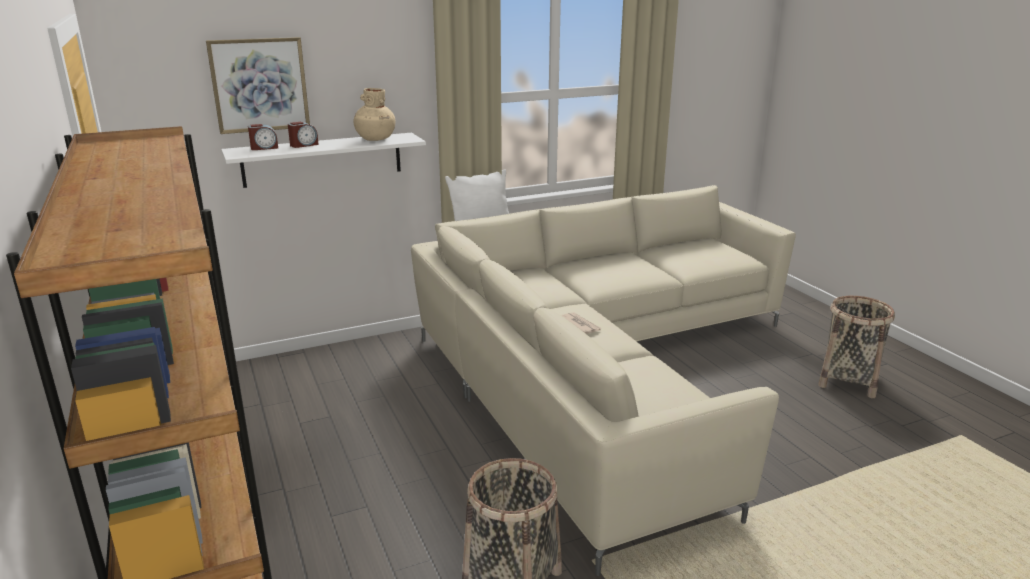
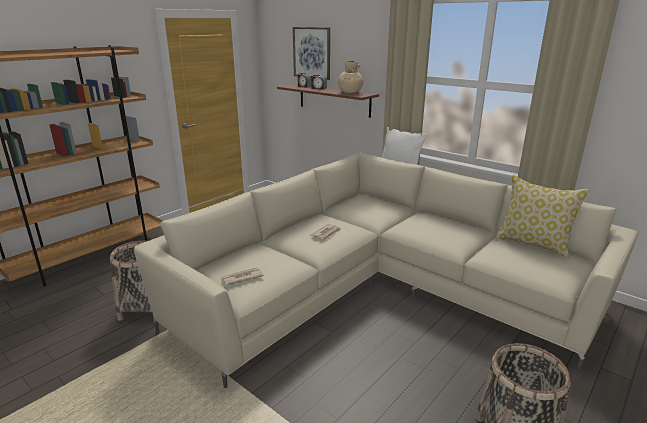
camera: 65 degrees right, 0 degrees up
(322, 159) = (334, 100): white shelf -> brown shelf
(669, 399) = (241, 278): none -> newspaper
(678, 245) = (533, 244): none -> pillow

